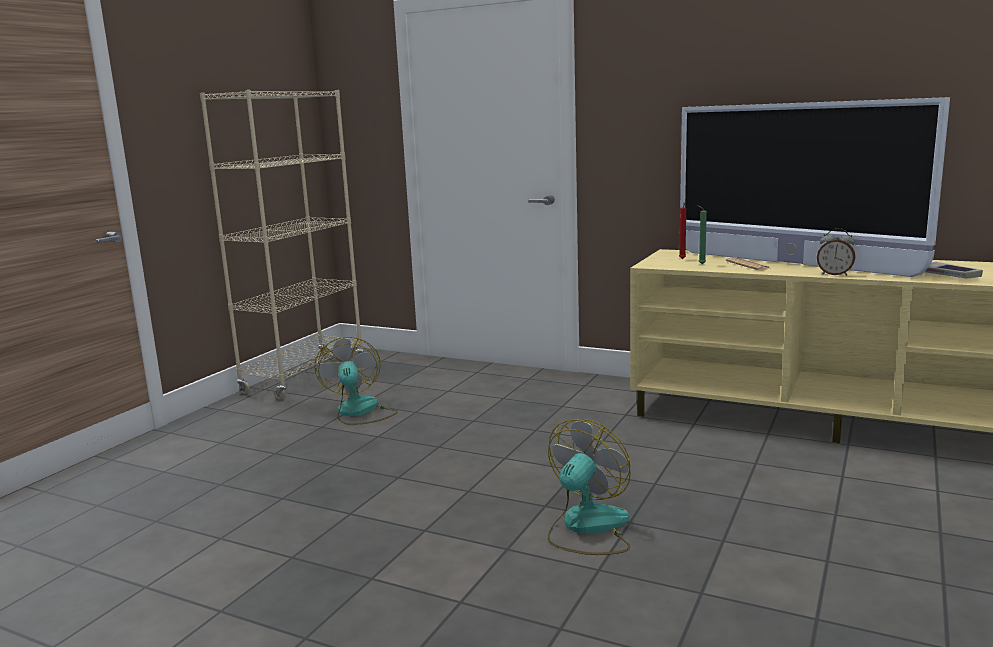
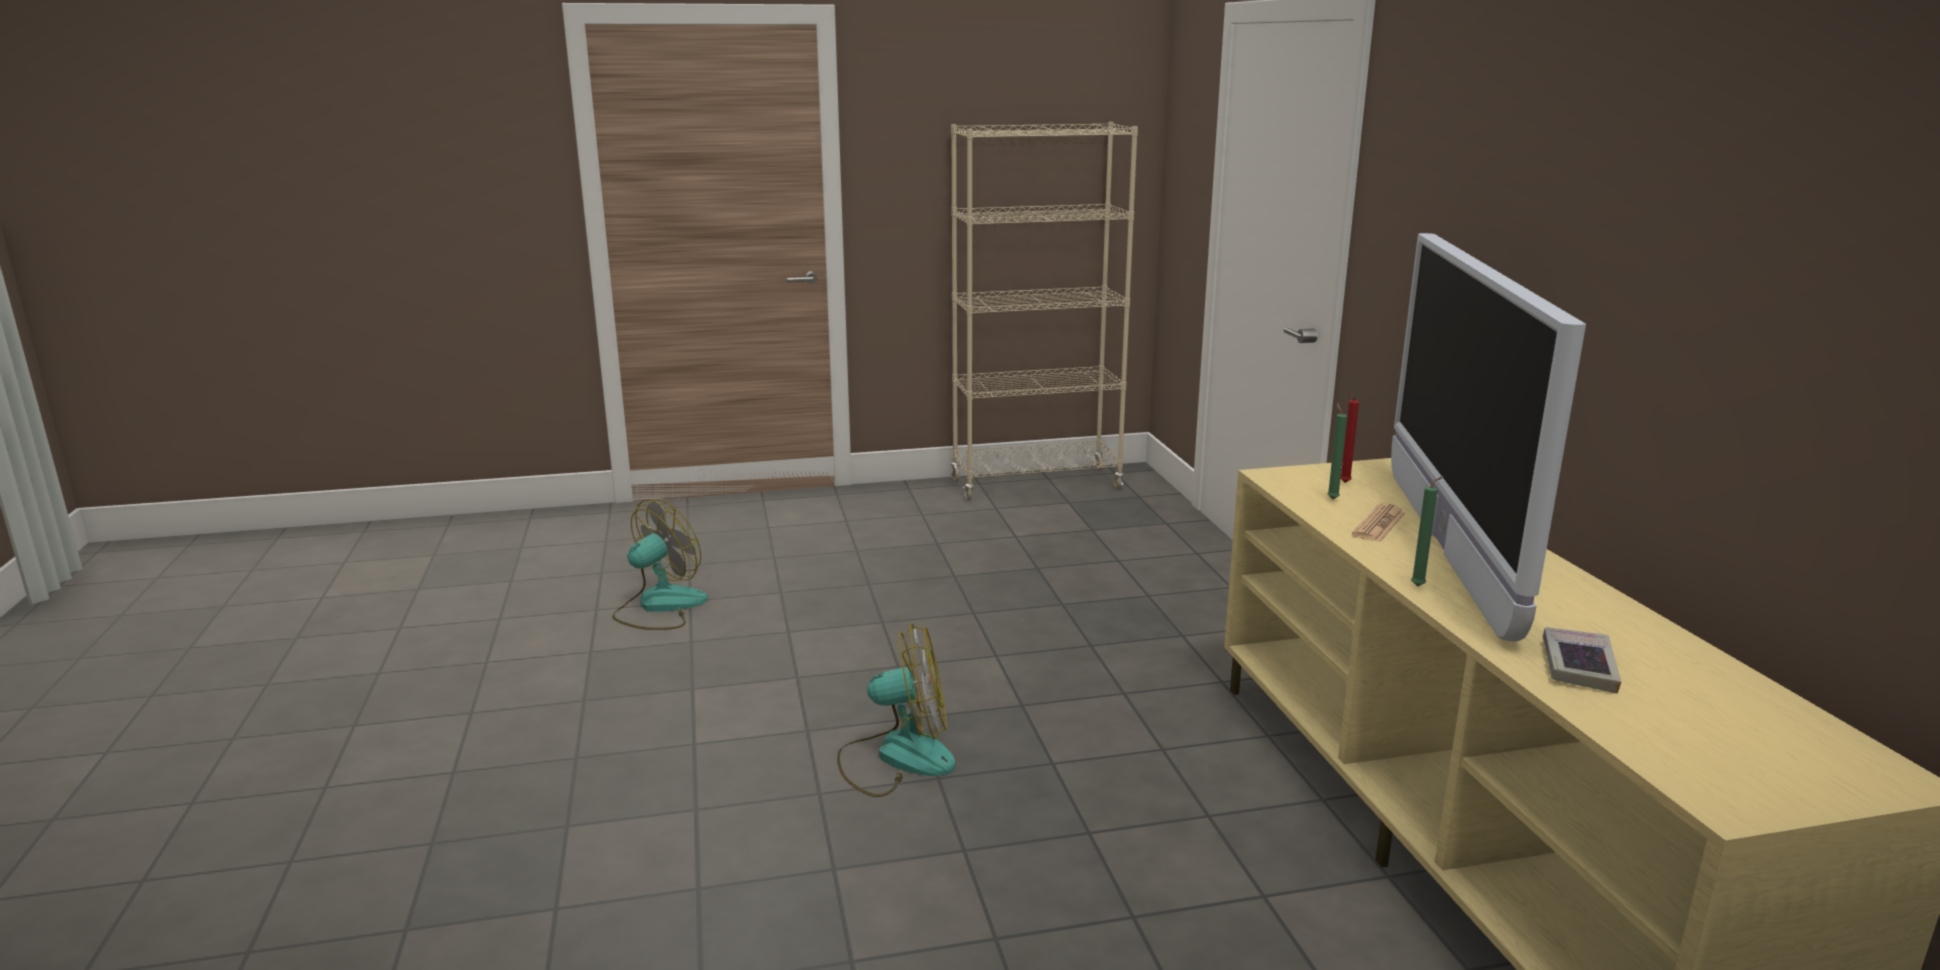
camera: 50 degrees right, 5 degrees up
(359, 412) = (995, 544): fan -> fan (659, 607)
(834, 274) = (1420, 586): alarm clock -> green candle

